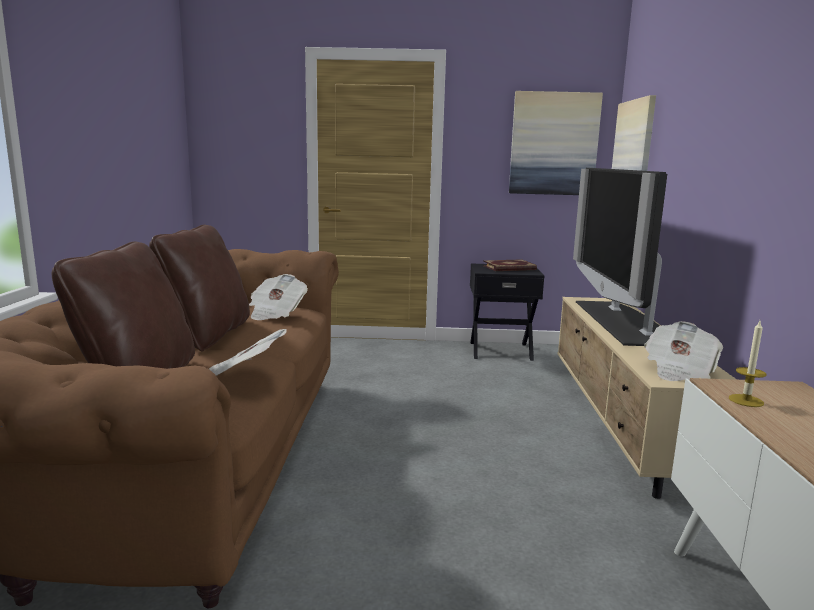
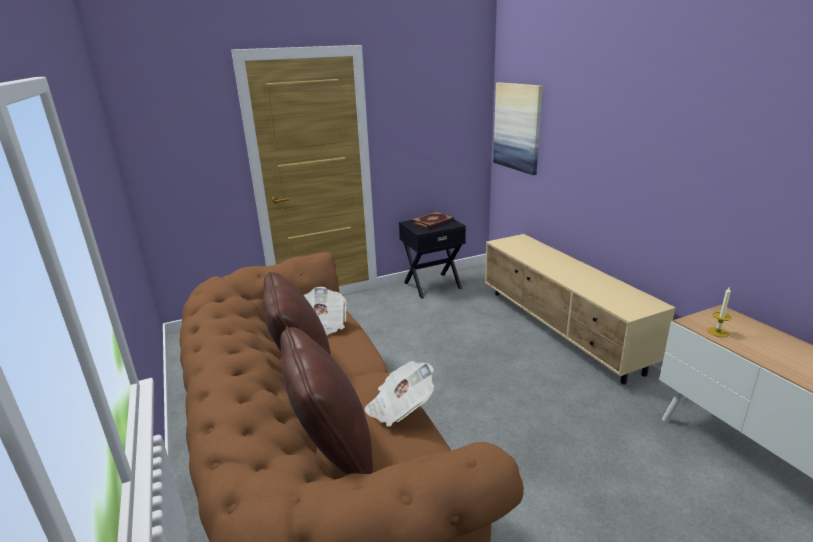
camera: 25 degrees left, 10 degrees up
(553, 144) = (450, 117): picture -> none
(621, 322) = (549, 260): television -> none
(678, 371) = (627, 301): newspaper -> none

